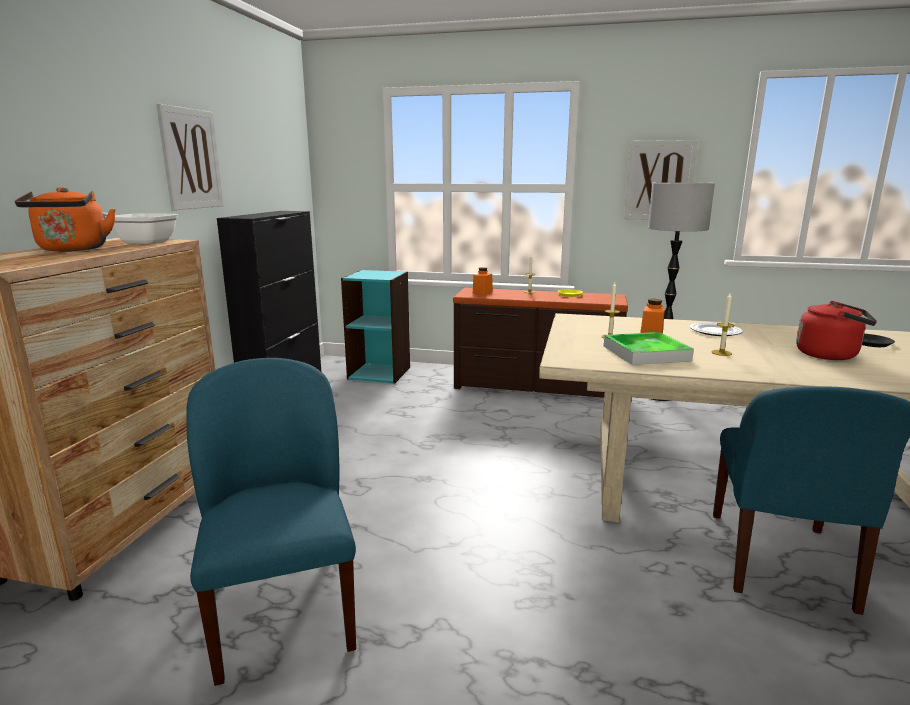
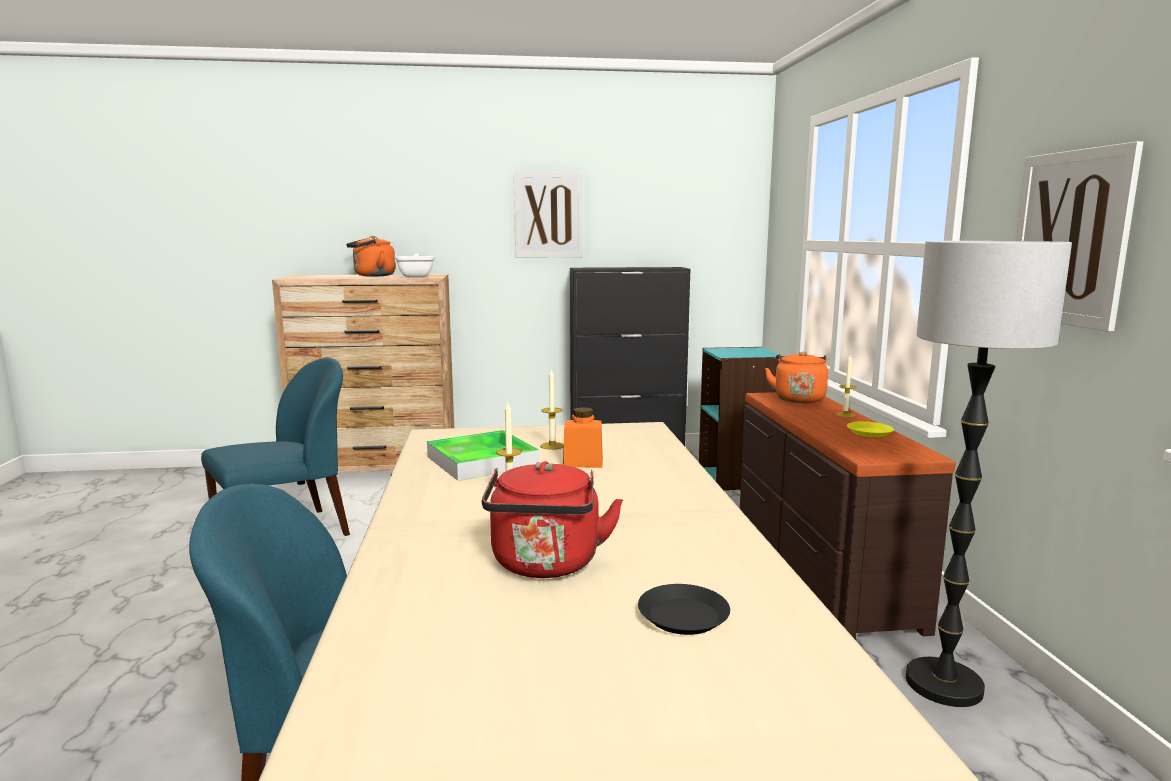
camera: 70 degrees right, 5 degrees down
(482, 292) = (798, 399): orange jar -> orange kettle
(714, 331) = (644, 494): plate -> none

